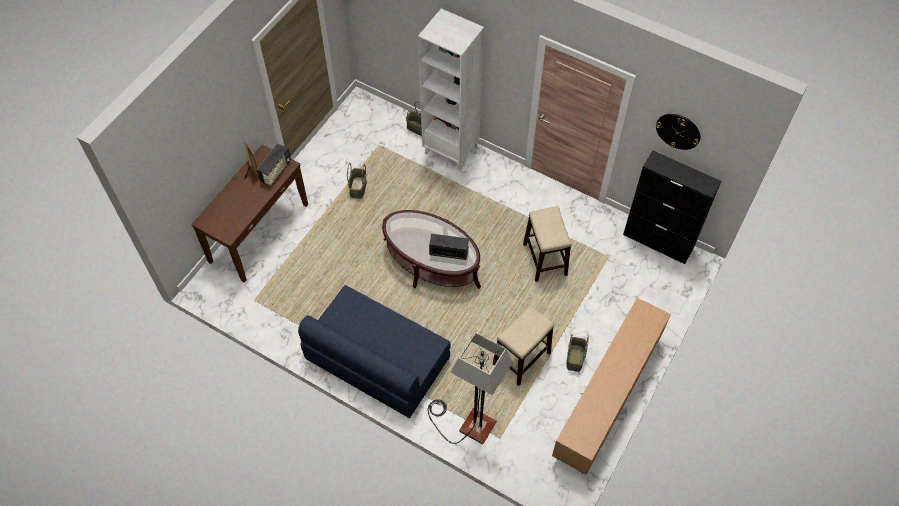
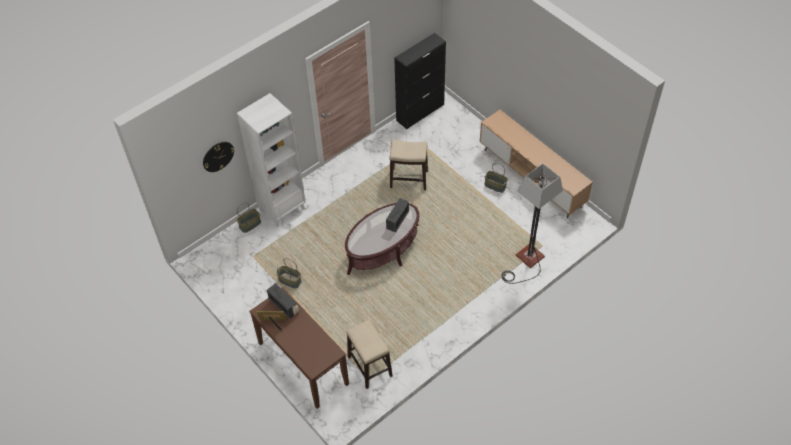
camera: 70 degrees left, 5 degrees down
(377, 358) = (454, 304): blue sofa -> none
(522, 358) = (485, 216): stool -> stool (369, 366)
(678, 131) = (401, 29): wall clock -> wall clock (218, 156)

